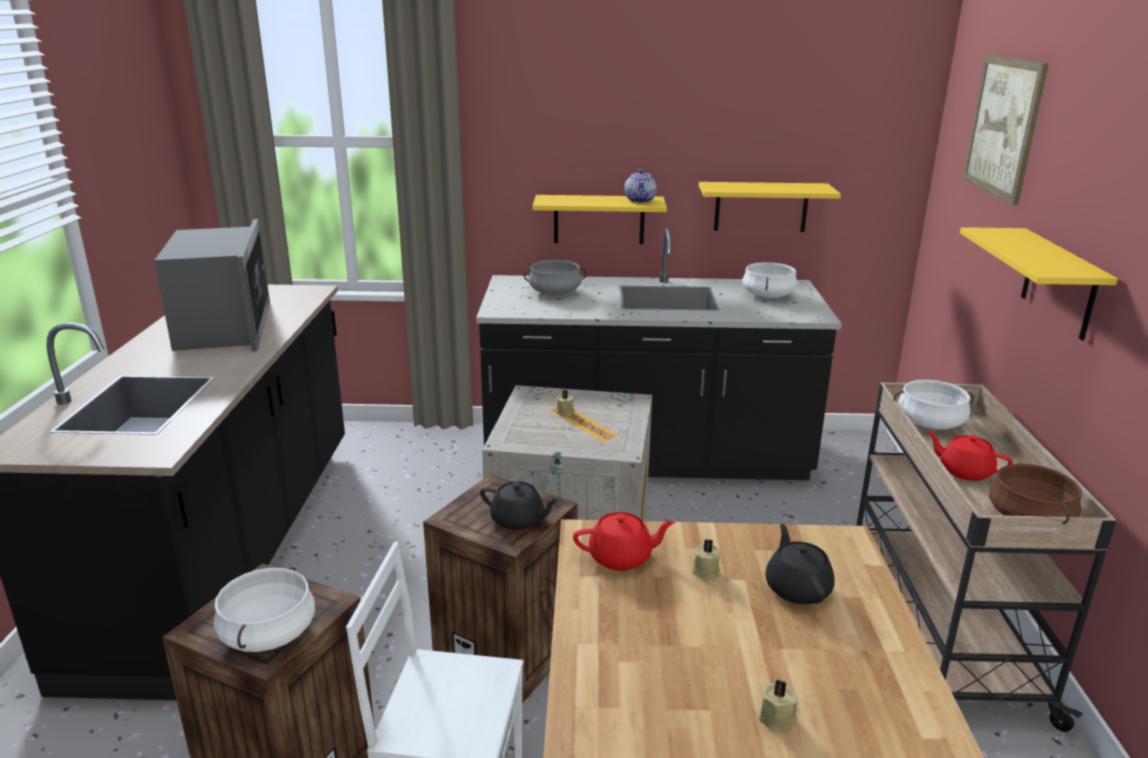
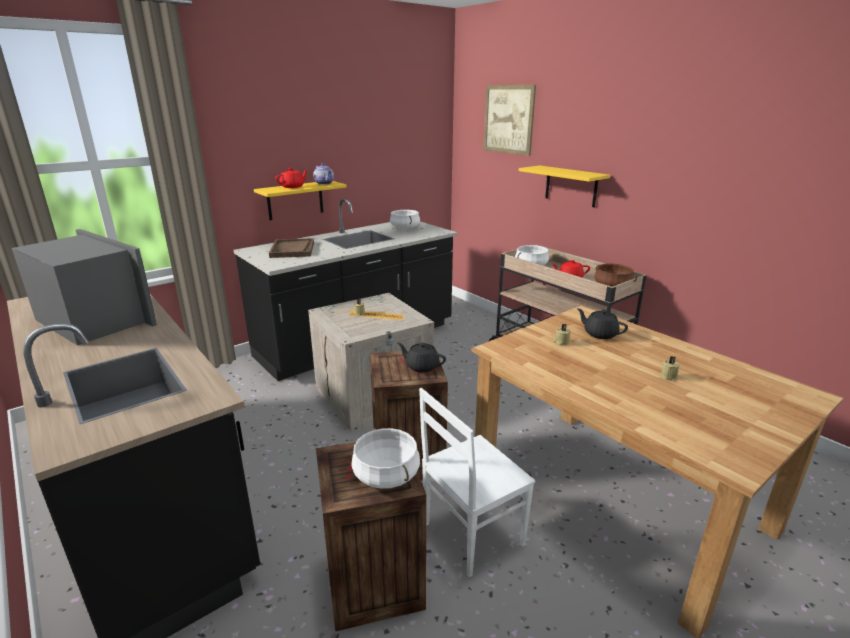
camera: 40 degrees left, 0 degrees up
(518, 520) = (421, 366): black teapot -> black teapot turned 135 degrees counterclockwise
(555, 293) = (292, 250): grey cooking pot -> brown tray
(621, 558) = (524, 351): red teapot -> red teapot (293, 187)
(761, 207) = (381, 180): yellow shelf -> none

